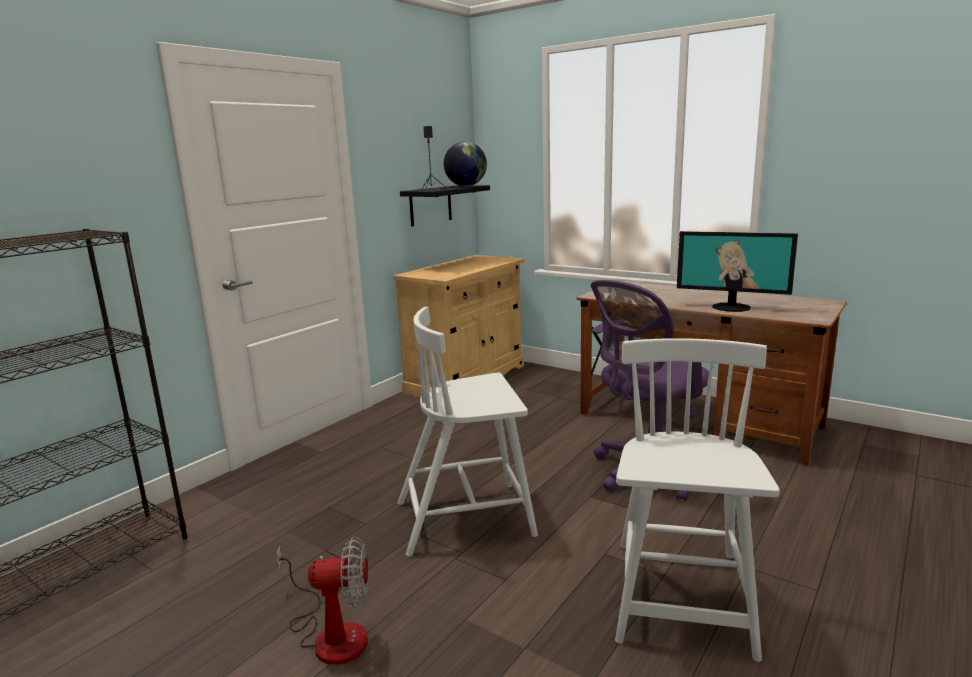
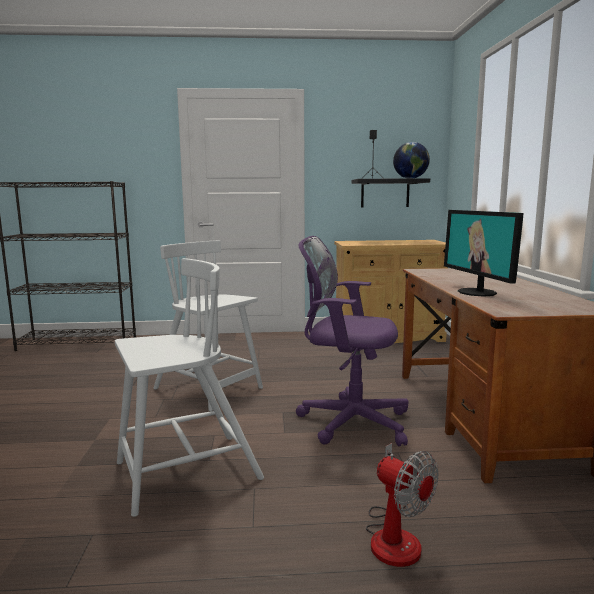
camera: 50 degrees right, 5 degrees down
(331, 633) = (75, 395): fan -> fan (395, 535)

